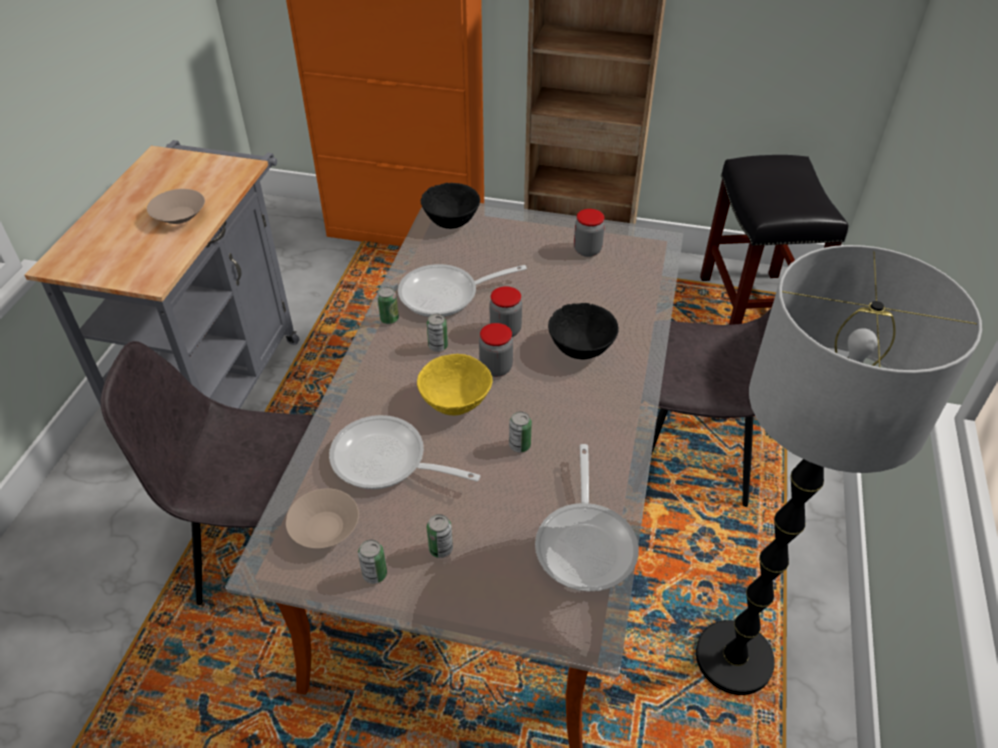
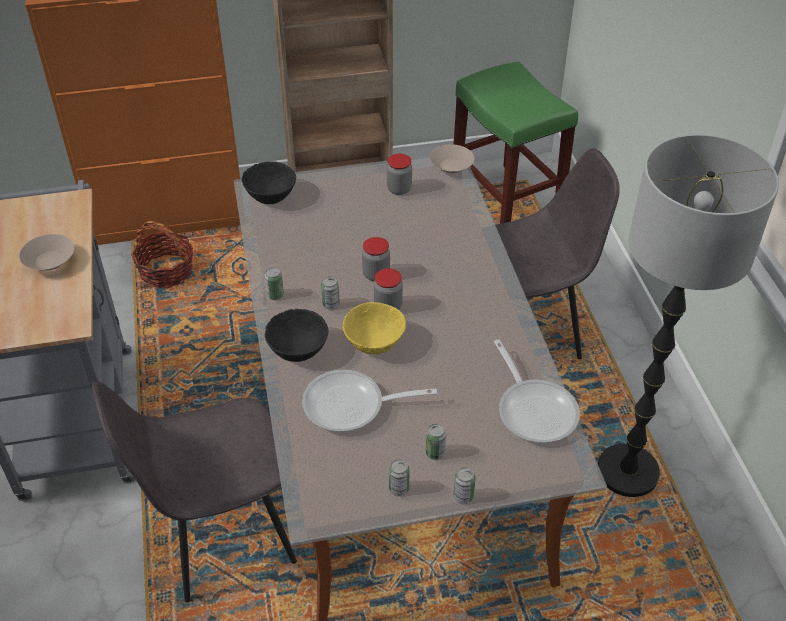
camera: 25 degrees left, 0 degrees up
(324, 528) = (337, 471): beige bowl -> beige bowl (451, 167)
(375, 279) = (167, 271): none -> basket
(446, 295) = (309, 261): frying pan -> none
(519, 445) = (444, 358): can -> can (463, 496)
(581, 348) = (443, 270): black bowl -> black bowl (298, 350)
(753, 310) = (507, 201): black stool -> green stool

